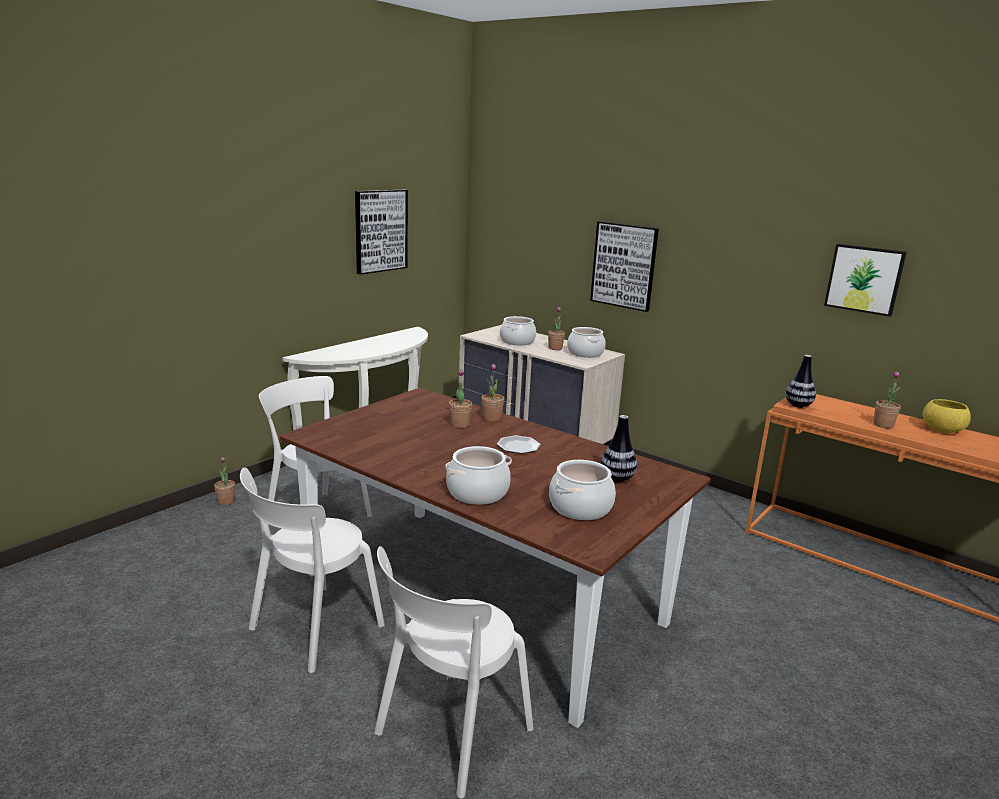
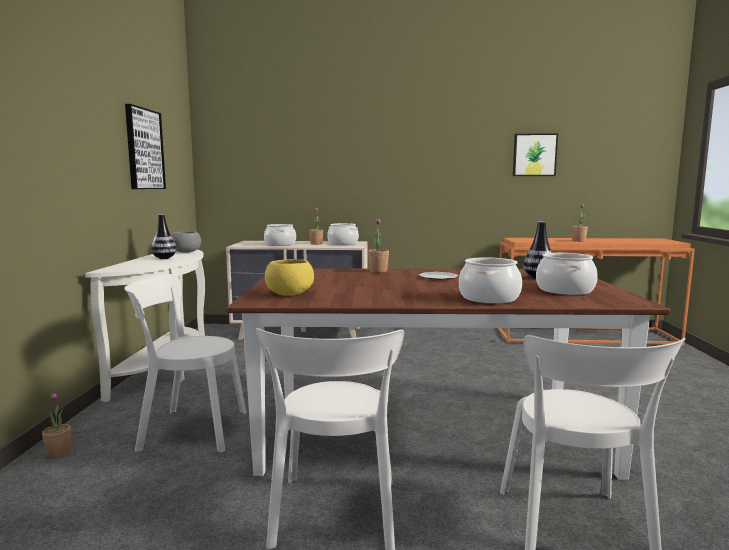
camera: 35 degrees left, 10 degrees down
(408, 338) = (186, 252): none -> grey bowl
(459, 424) = (365, 276): potted plant -> none
(624, 265) = (357, 171): picture -> none
(798, 405) = (524, 241): vase -> vase (164, 258)
(942, 430) = (603, 239): yellow bowl -> yellow bowl (289, 294)

